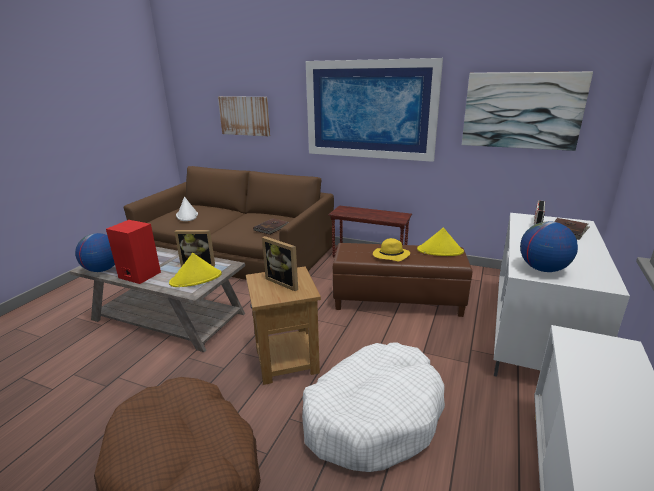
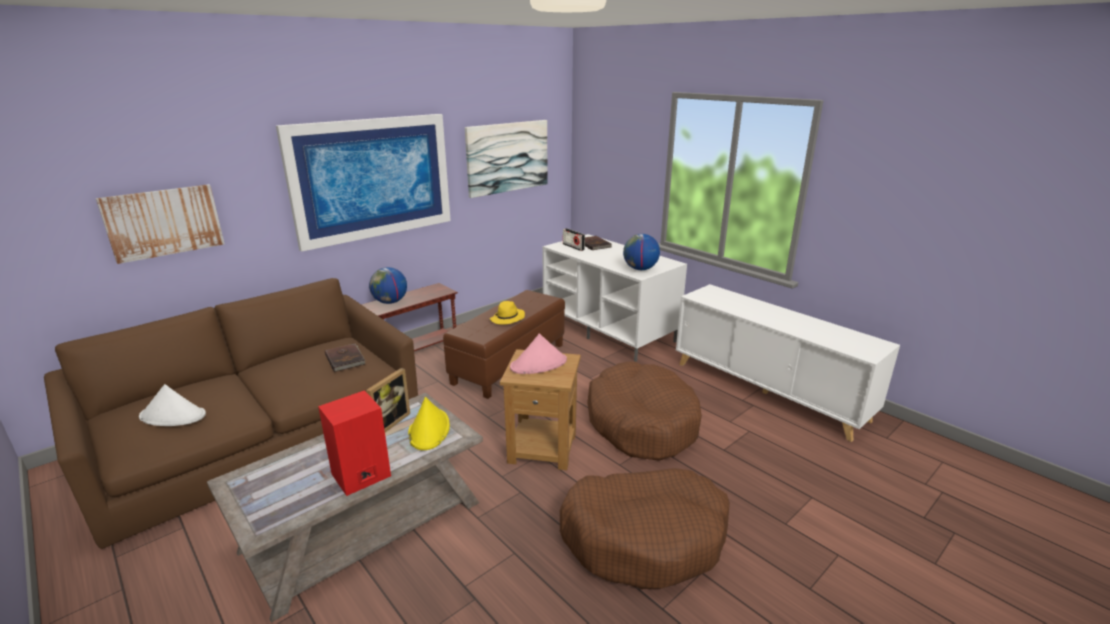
camera: 65 degrees left, 0 degrees up
(102, 270) = (292, 513): globe -> globe (390, 302)
(285, 282) = (539, 364): picture frame -> pink hat
(373, 415) = (641, 423): white dog bed -> brown dog bed
(440, 251) = (524, 298): yellow hat -> none

